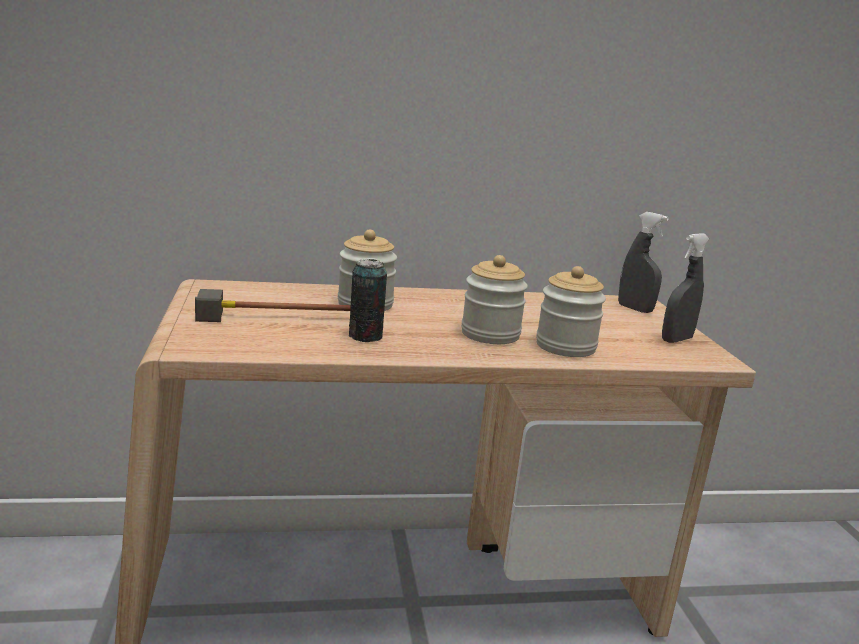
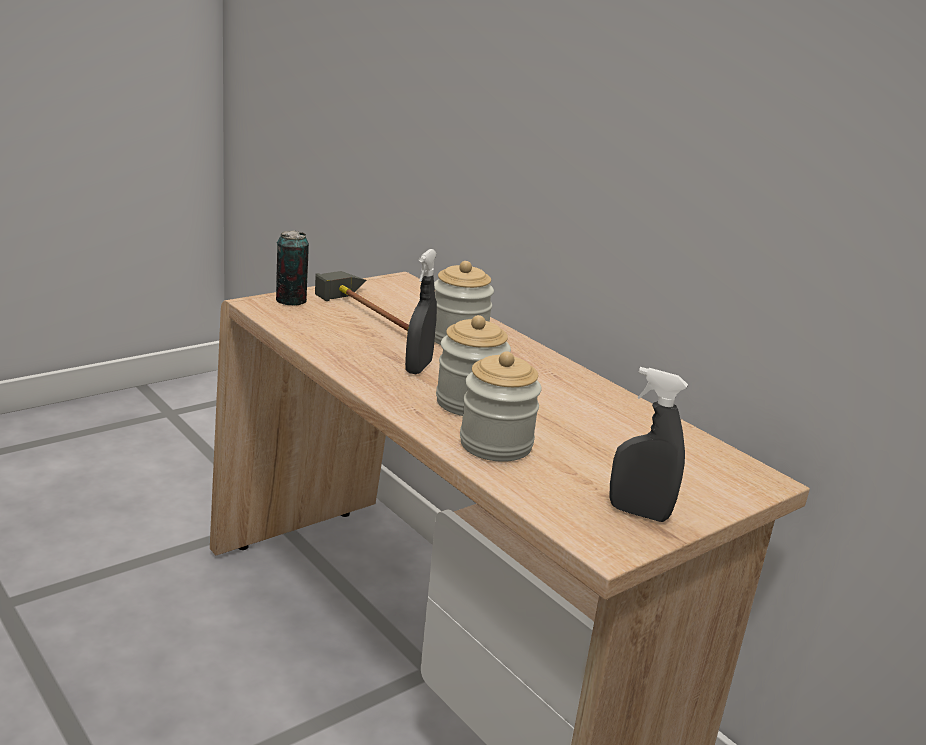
camera: 60 degrees right, 5 degrees up
(365, 336) = (374, 353): can -> can (291, 300)
(635, 309) = (718, 476): grey spray bottle -> grey spray bottle (418, 367)

